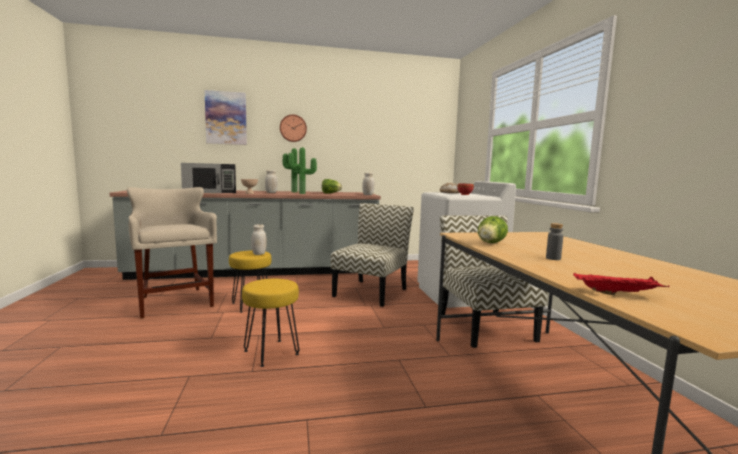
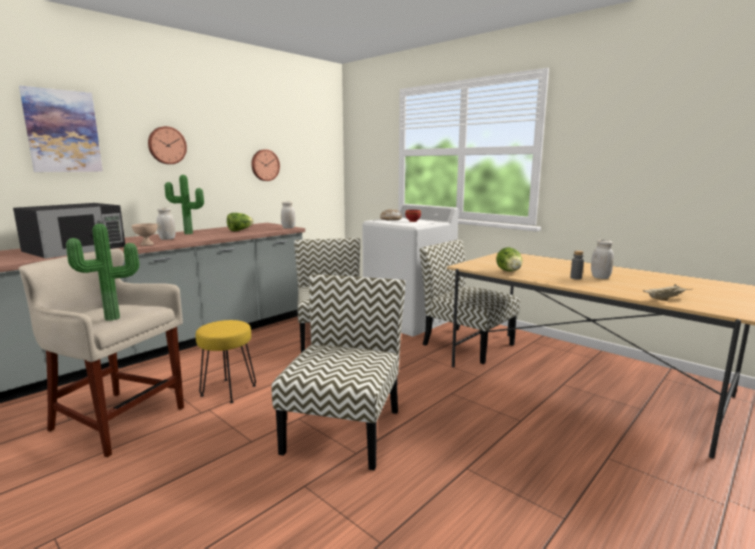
camera: 35 degrees left, 5 degrees up
(259, 254) = (237, 325): white jar -> white jar (600, 277)
(272, 352) = (343, 429): yellow stool -> chair
(302, 193) = (212, 235): potted plant -> potted plant (113, 319)
(372, 146) = (264, 165): none -> wall clock
(617, 294) = (665, 299): red tray -> beige tray

